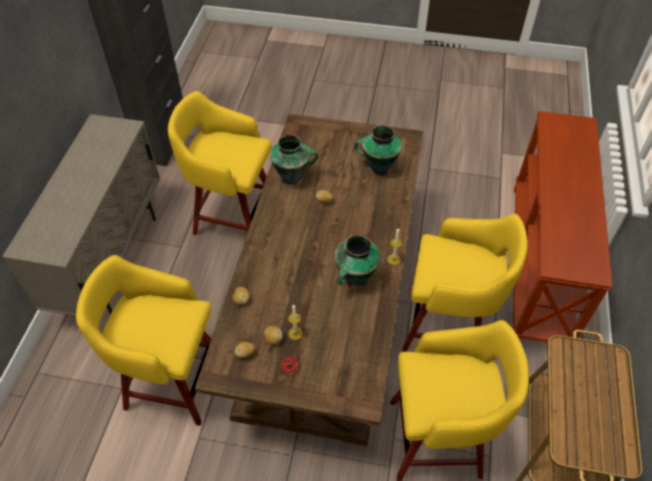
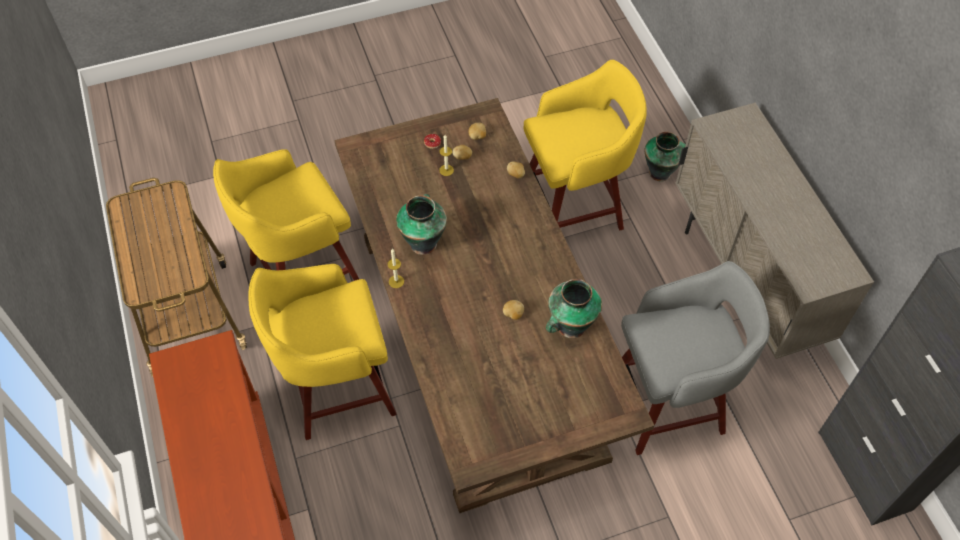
camera: 150 degrees right, 5 degrees up
(232, 216) = (670, 403): yellow stool -> grey stool
(378, 168) = (480, 393): vase -> vase (661, 172)

